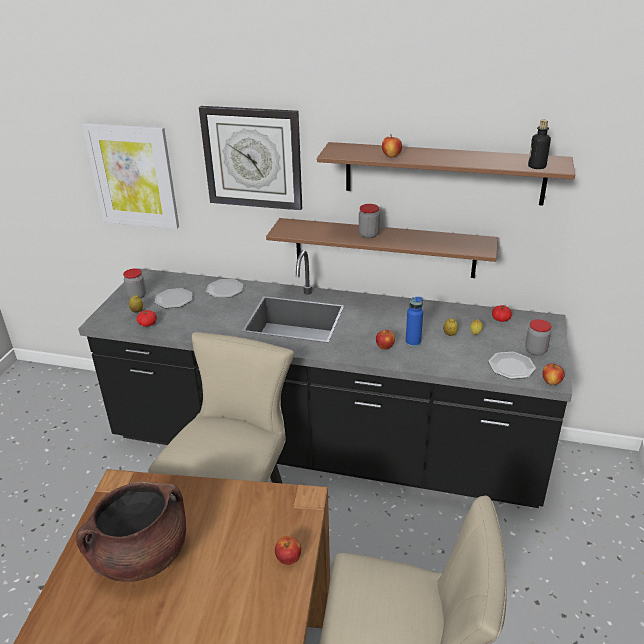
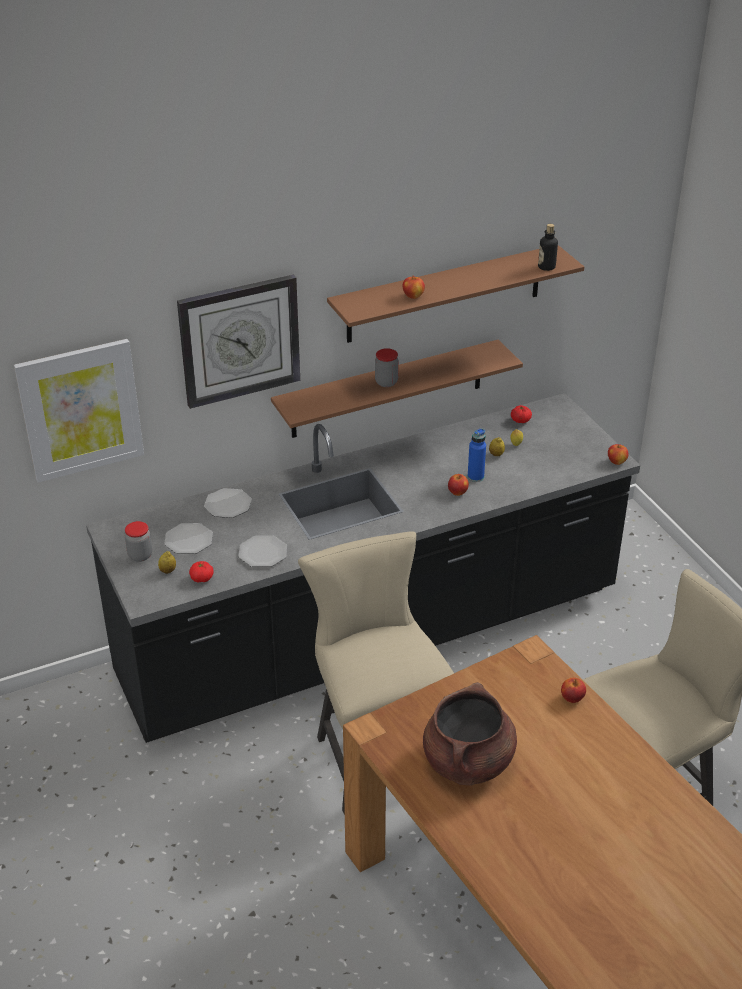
camera: 40 degrees left, 5 degrees up
(511, 367) = (575, 462): plate -> plate (263, 553)
(535, 350) = (577, 439): jar -> none

